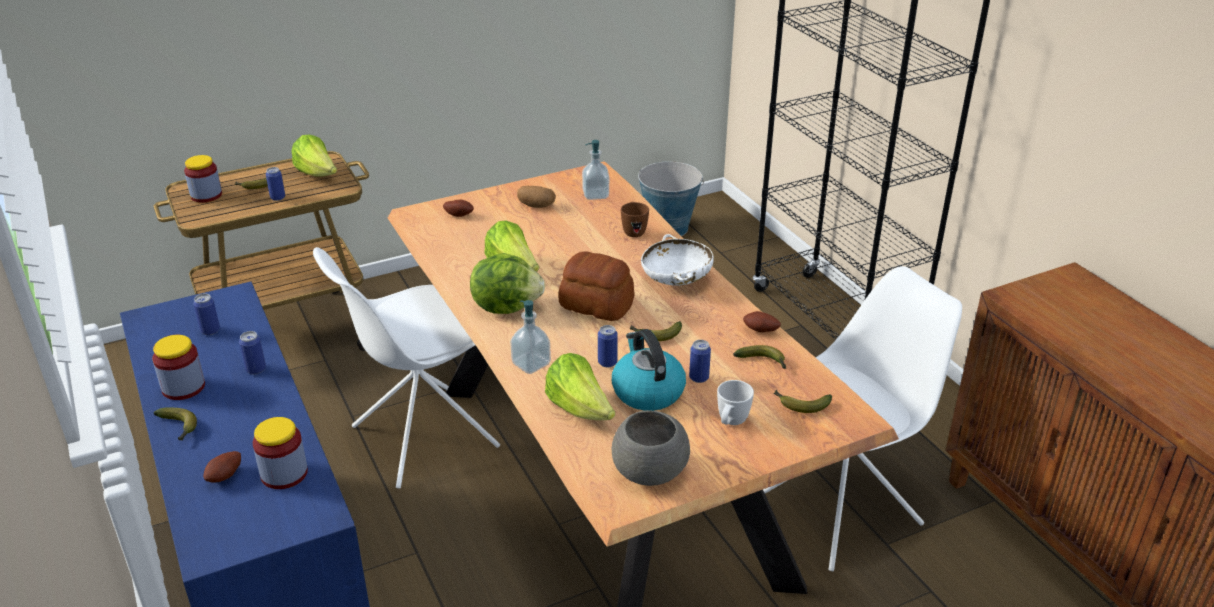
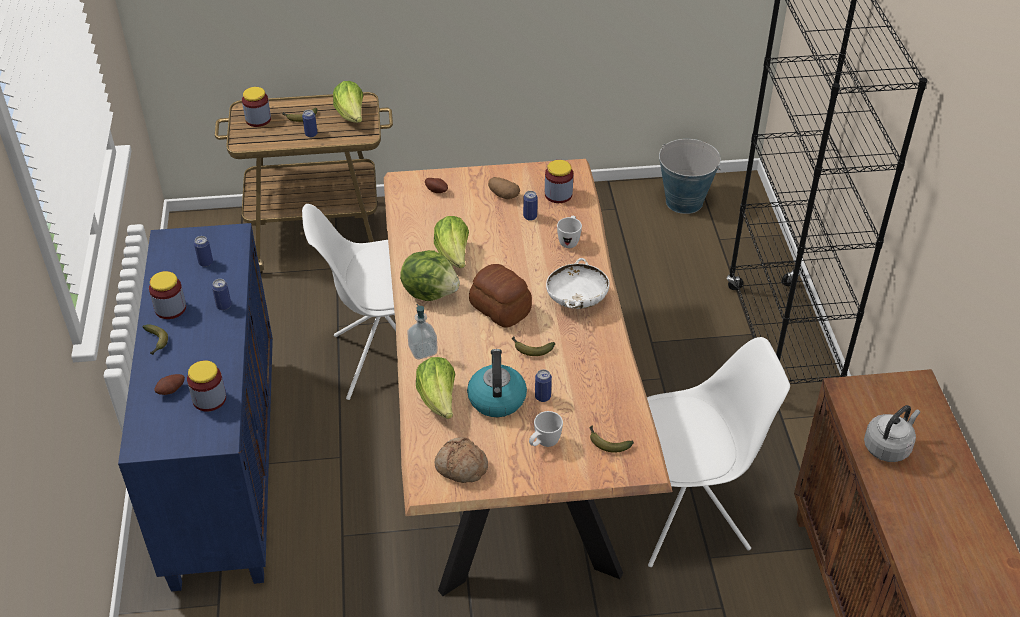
camera: 20 degrees right, 10 degrees up
(595, 195) = (558, 194): soap dispenser -> jar
(607, 362) = (480, 364): can -> can (530, 216)
(633, 231) = (569, 241): brown mug -> white mug
(649, 472) = (460, 467): grey bowl -> bread
(760, 331) = (616, 367): potato -> none
(763, 362) = (601, 396): banana -> none
(1092, 336) = (888, 446): none -> grey kettle

